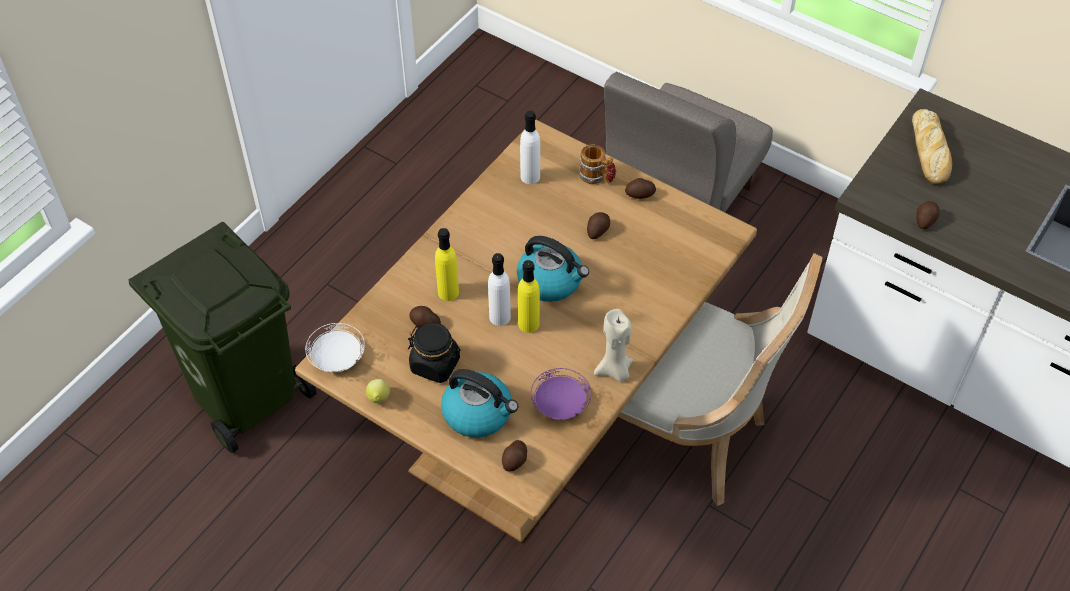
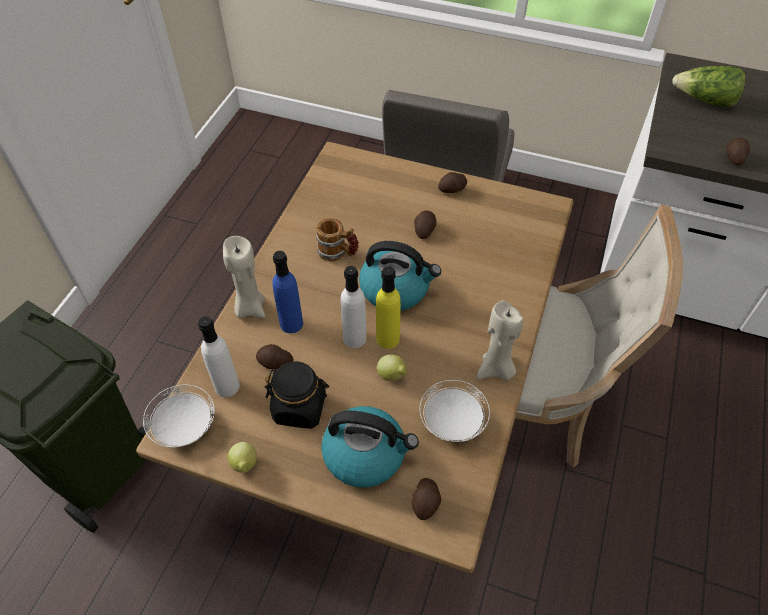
camera: 15 degrees left, 0 degrees up
(416, 270) = (250, 308): none -> beige candle
(448, 292) = (291, 323): yellow bottle -> blue bottle
(522, 356) = (392, 376): none -> lemon
(530, 176) = (340, 193): white bottle -> white bottle (227, 386)
(560, 404) = (452, 421): purple plate -> white plate
(597, 177) = (405, 181): mug -> mug (338, 253)
(929, 152) = (704, 101): bread -> lettuce

